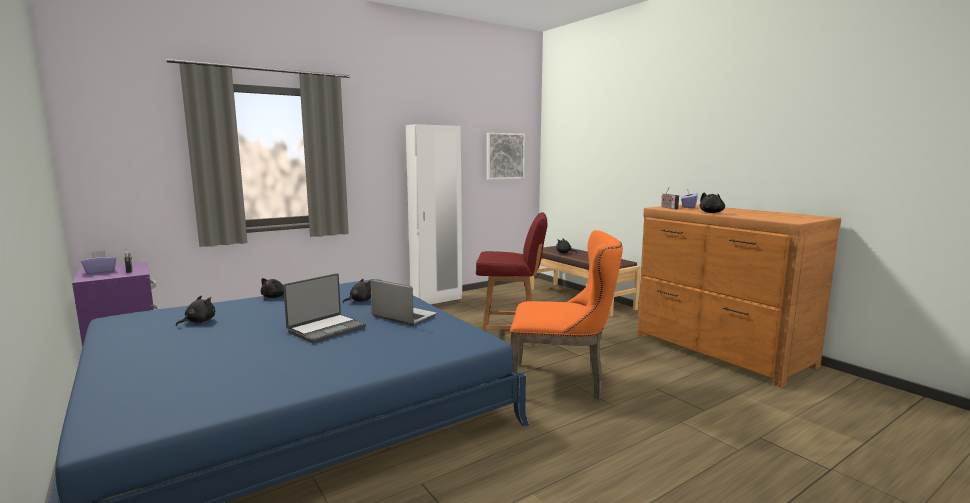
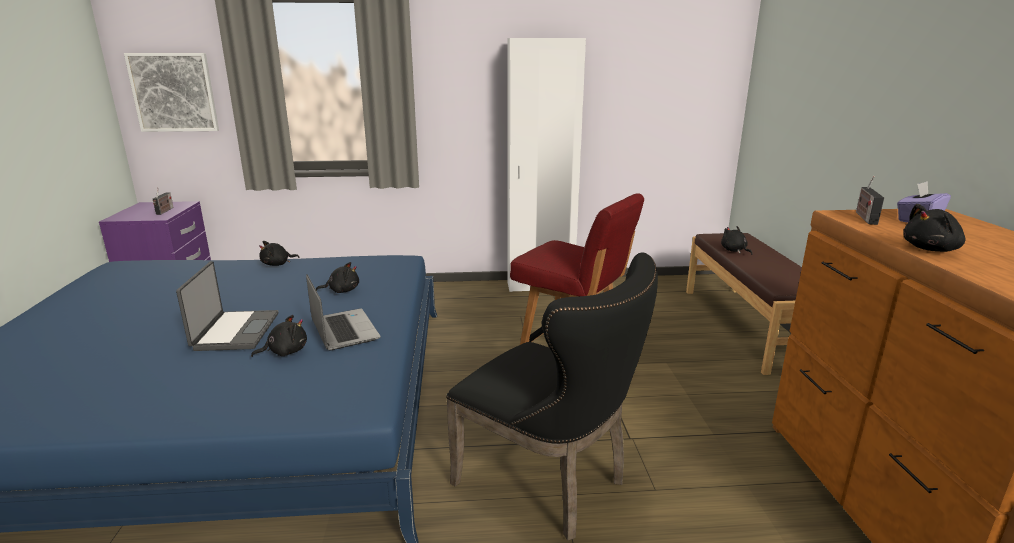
camera: 30 degrees right, 10 degrees up
(100, 272) = (141, 210): purple tissue box -> none
(198, 322) = (158, 288): black plush toy -> black plush toy (285, 352)
(326, 329) = (235, 331): laptop -> laptop turned 75 degrees counterclockwise
(505, 156) = (678, 83): picture -> picture (174, 92)
(562, 382) = (550, 483): orange chair -> black chair

